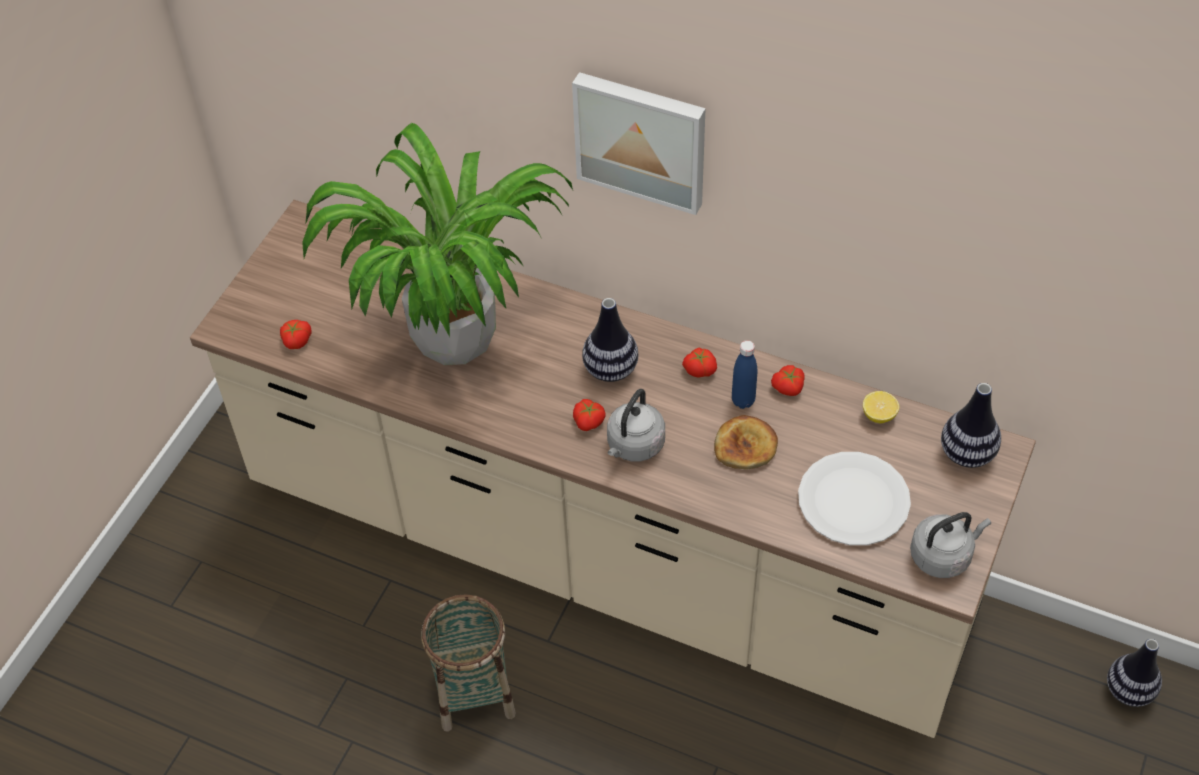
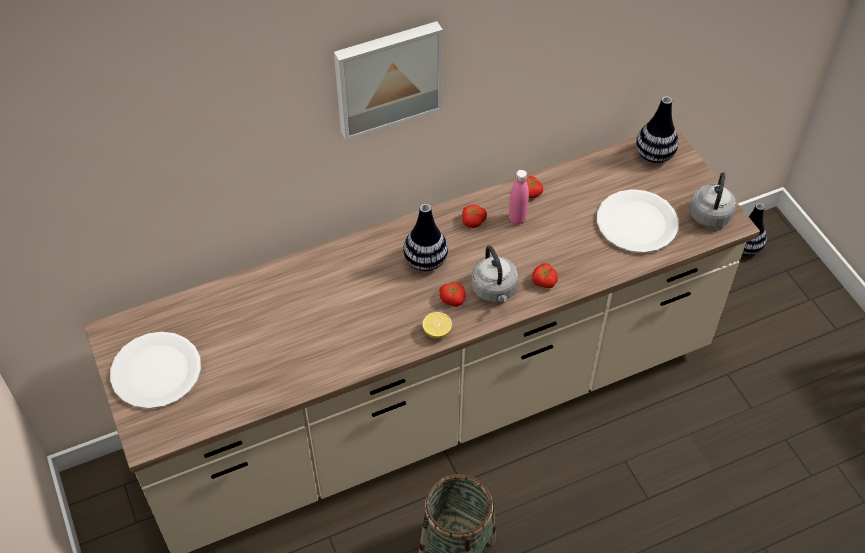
camera: 50 degrees left, 0 degrees up
(295, 280) = (156, 371): none -> white plate
(296, 340) = (209, 406): tomato -> tomato (543, 281)
(453, 337) = (309, 320): potted plant -> none
(743, 401) = (517, 219): blue bottle -> pink bottle
(745, 446) = (550, 241): bread -> none
(879, 415) = (591, 170): lemon -> lemon (437, 331)

